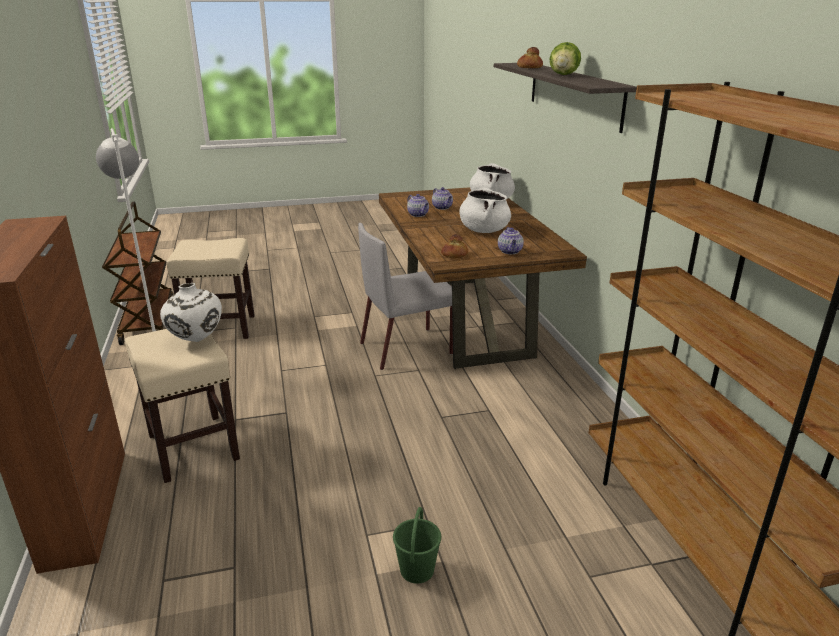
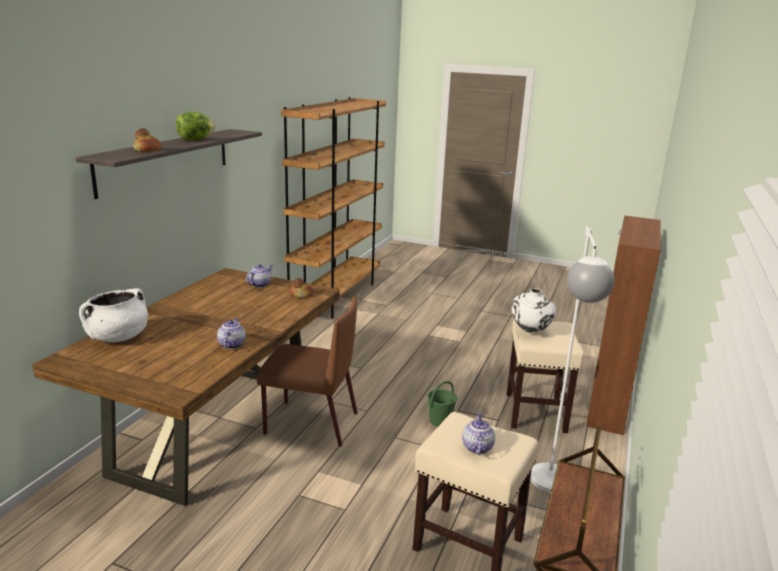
camera: 145 degrees left, 5 degrees down
(407, 348) = (309, 423): grey chair -> brown chair
(417, 570) = (449, 326): green bucket -> green bucket (440, 421)
(442, 207) = (186, 346): teapot -> teapot (477, 447)
(484, 230) = (227, 306): white cooking pot -> none

